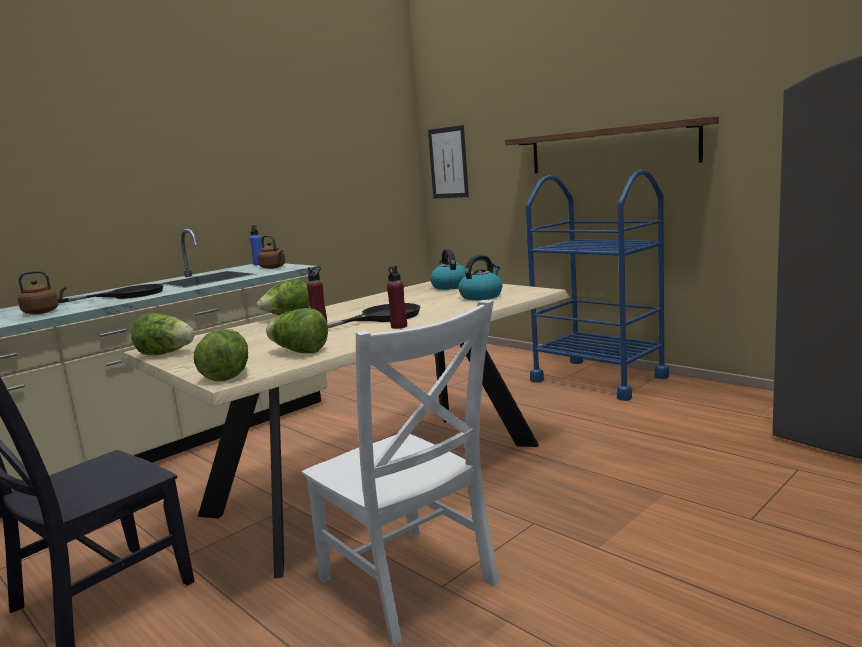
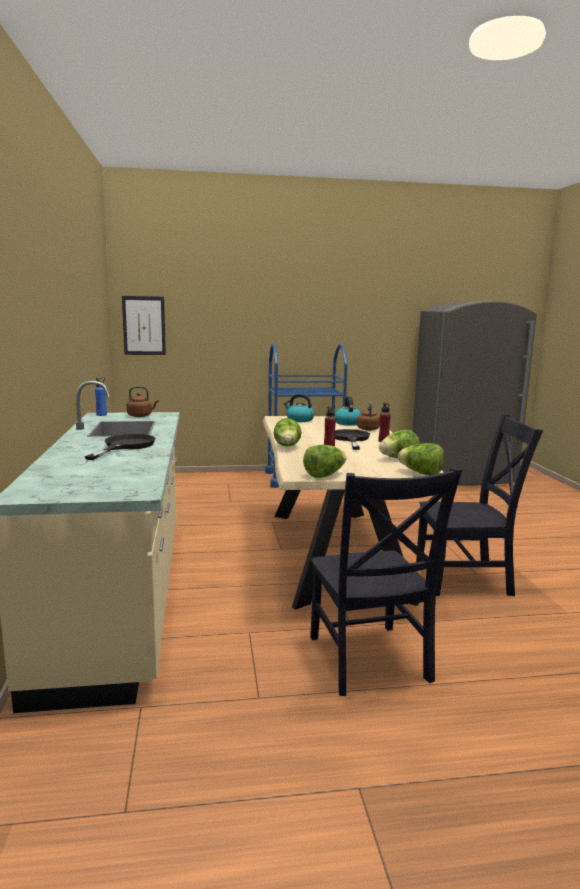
camera: 55 degrees left, 0 degrees up
(43, 312) = (121, 467): brown kettle -> brown kettle (368, 429)
(410, 585) = (467, 579): white chair -> black chair
(610, 148) = (295, 328): shelf -> none

